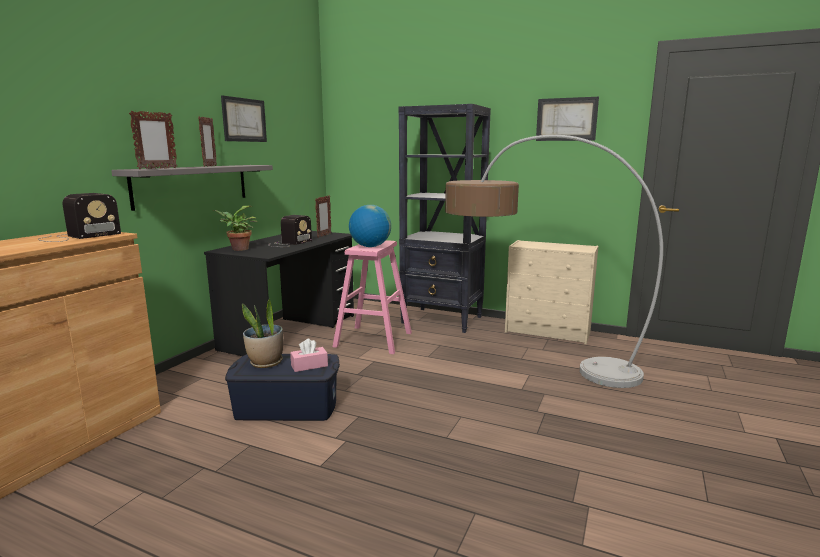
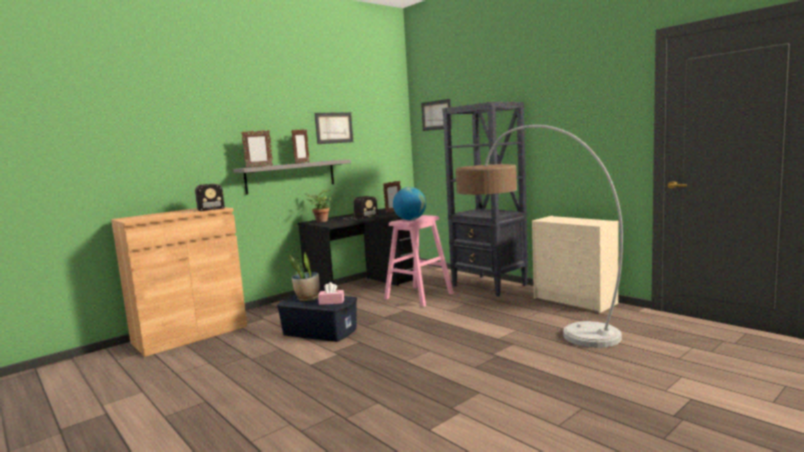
camera: 25 degrees right, 5 degrees down
(566, 119) = (584, 106): picture -> picture (436, 115)

